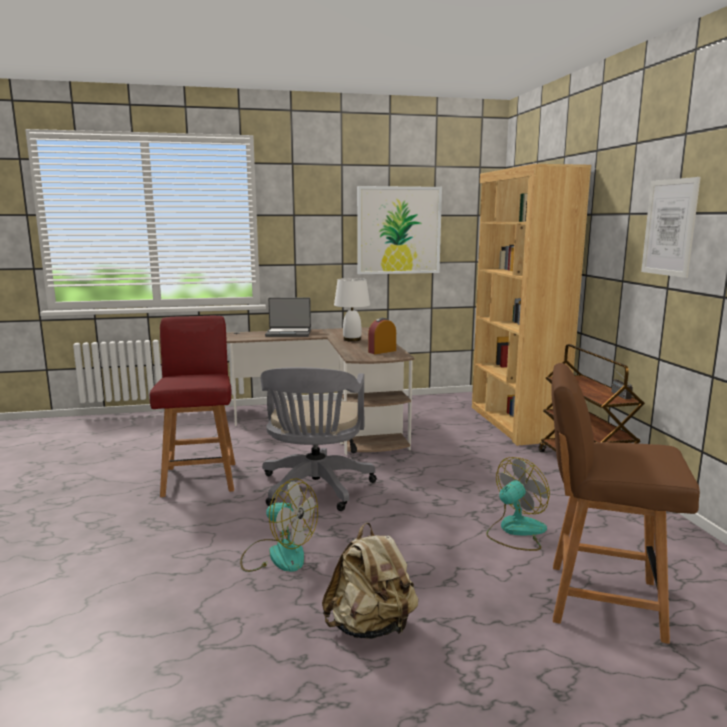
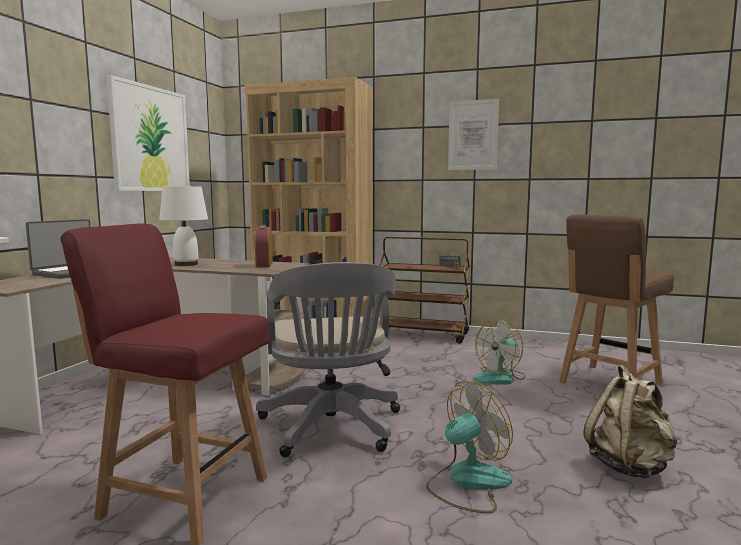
camera: 60 degrees left, 5 degrees down
(315, 489) = (332, 429): grey office chair -> grey office chair turned 45 degrees clockwise
(515, 531) = (500, 378): fan -> fan turned 120 degrees counterclockwise

